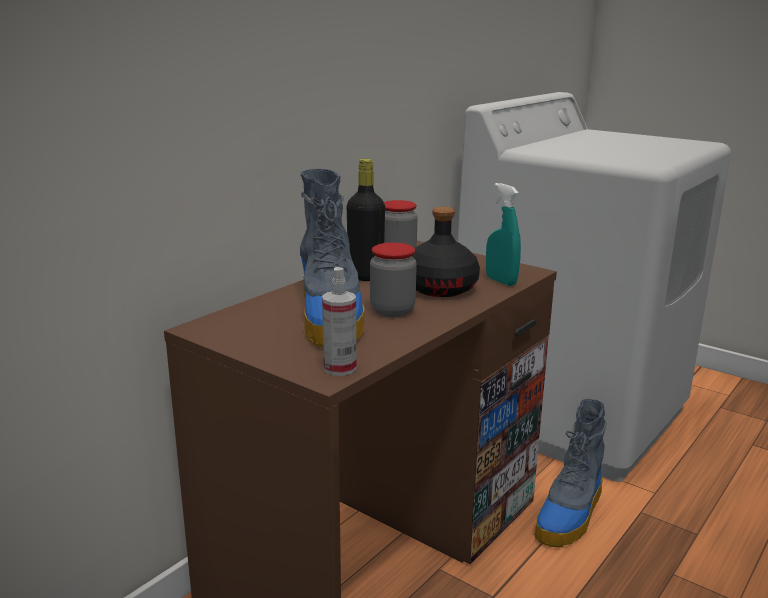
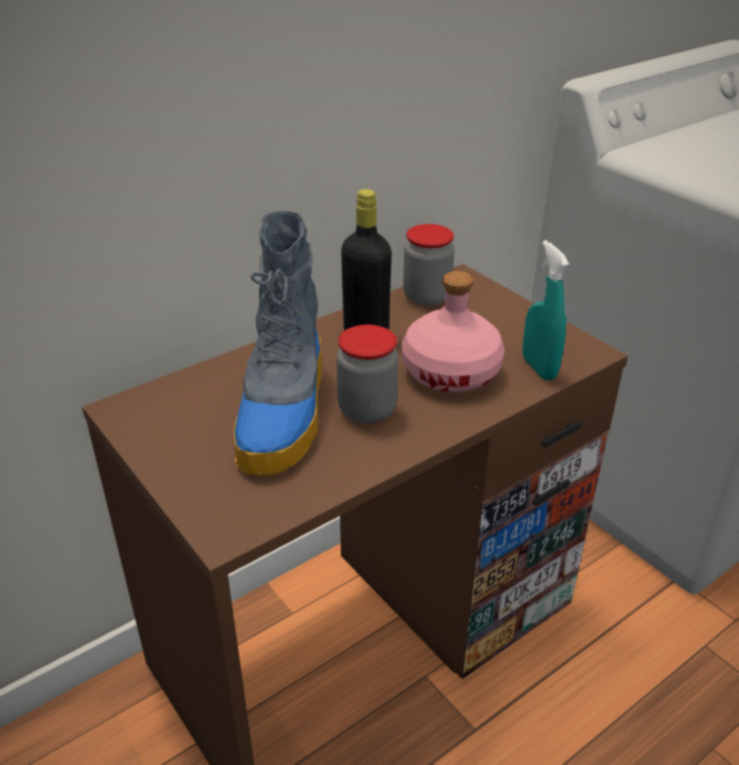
camera: 15 degrees right, 15 degrees up
(340, 368) = (247, 518): spray bottle -> none
(440, 288) = (451, 371): black bottle -> pink bottle
(570, 515) = (611, 632): boot -> none

